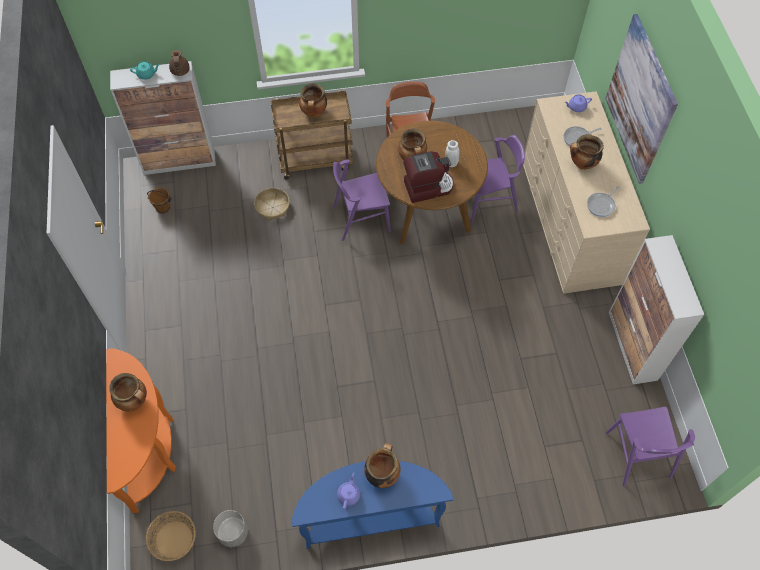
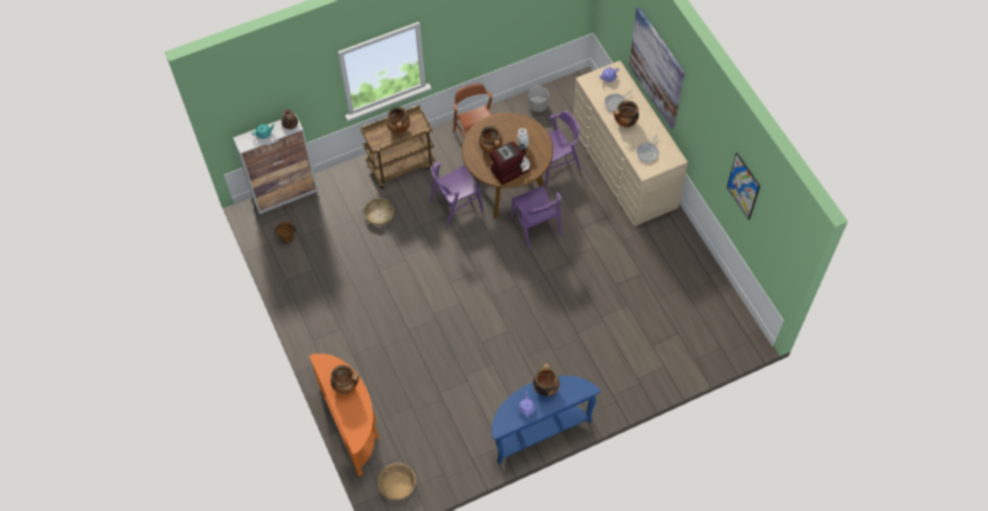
camera: 15 degrees left, 0 degrees up
(233, 533) = (440, 469): grey planter -> grey planter (537, 105)
(632, 346) = (697, 253): cabinet -> none
(638, 455) = (721, 333): purple chair -> purple chair (536, 227)
(721, 274) = (743, 186): none -> picture

